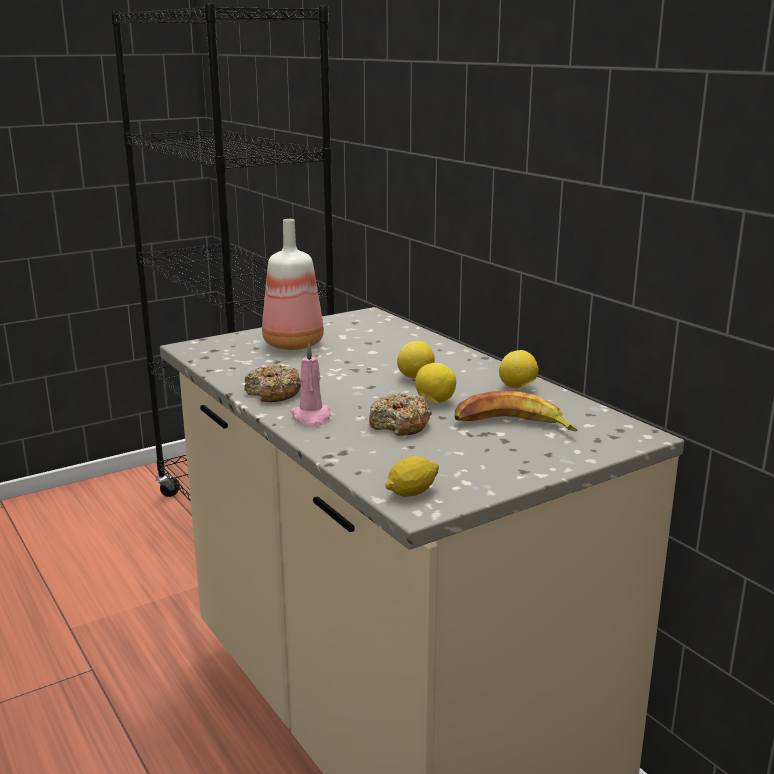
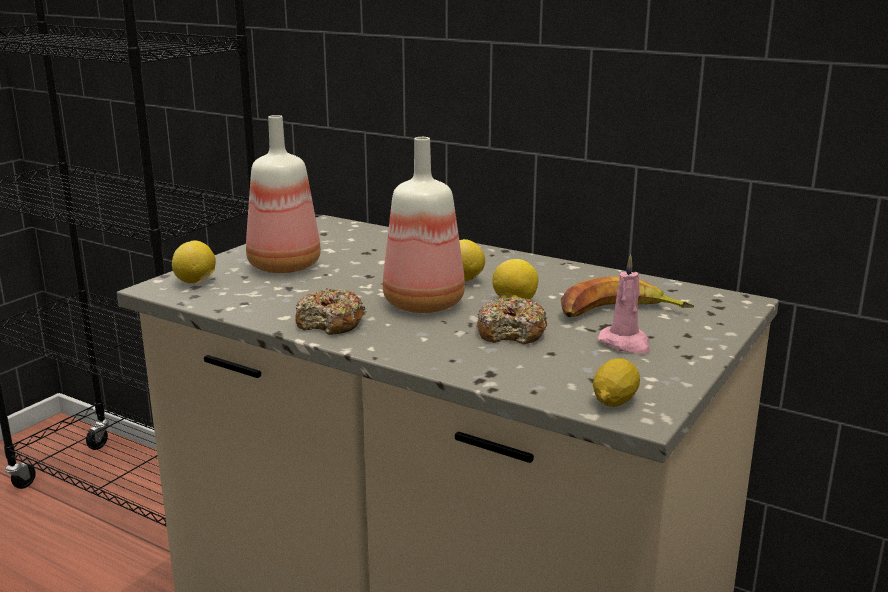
camera: 25 degrees left, 0 degrees up
(311, 417) = (408, 342): pink candle -> pink candle (625, 343)
(361, 389) = (423, 303): none -> bottle
(518, 388) = (576, 275): lemon -> lemon (196, 282)

